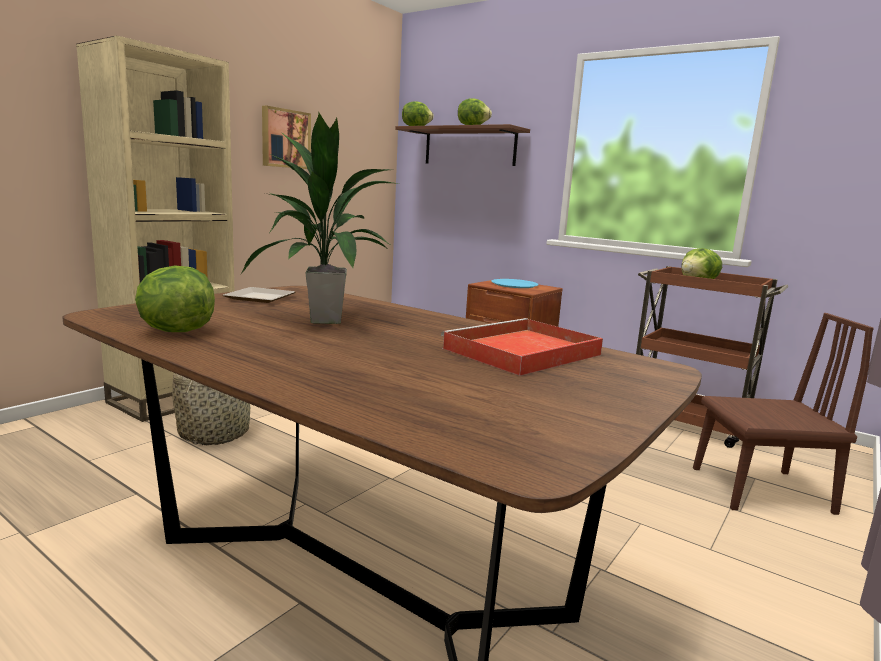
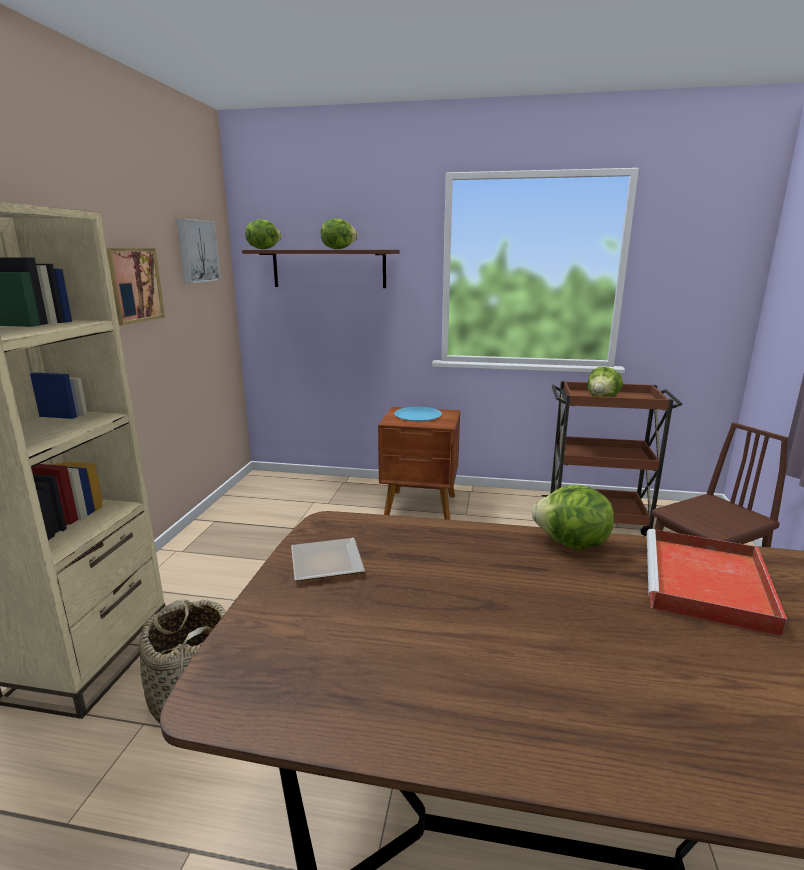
camera: 25 degrees left, 5 degrees up
(175, 331) = (373, 702): lettuce -> lettuce (571, 544)
(327, 319) = (468, 589): potted plant -> none
(357, 124) = (196, 251): none -> picture

